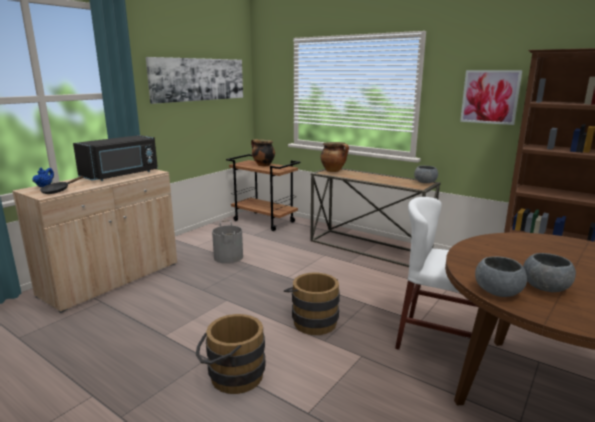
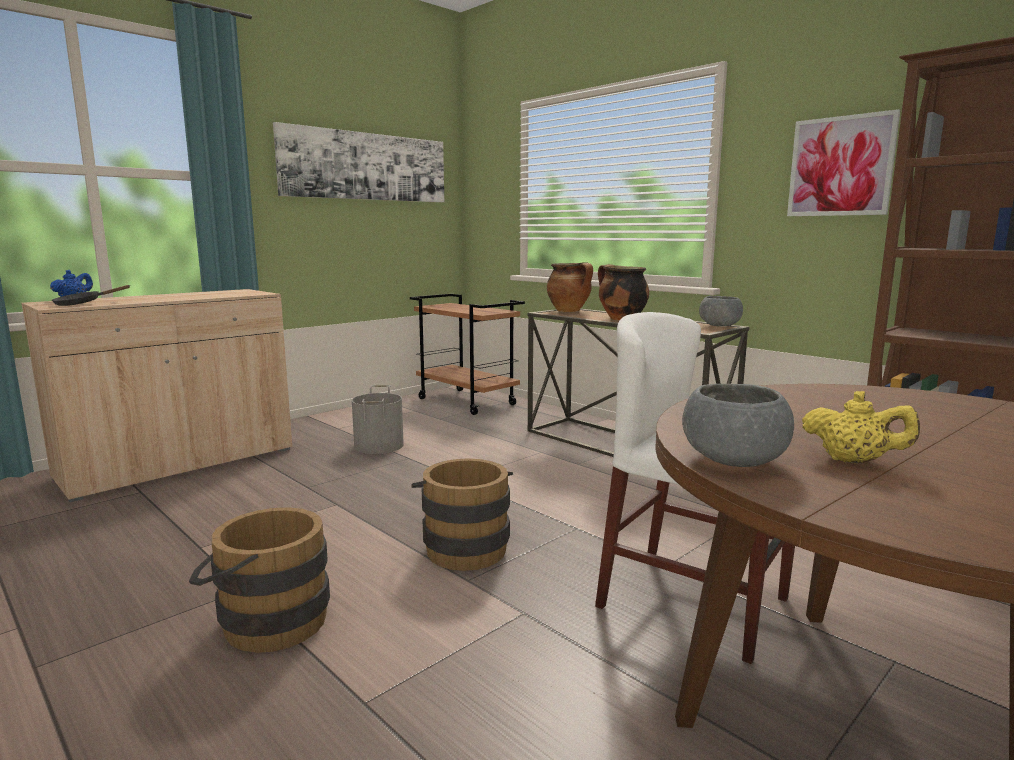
camera: 10 degrees right, 5 degrees down
(121, 175) = (204, 294): black microwave -> none
(263, 165) = (466, 308): cooking pot -> cooking pot (621, 319)
(545, 288) = (854, 461): grey bowl -> yellow teapot

